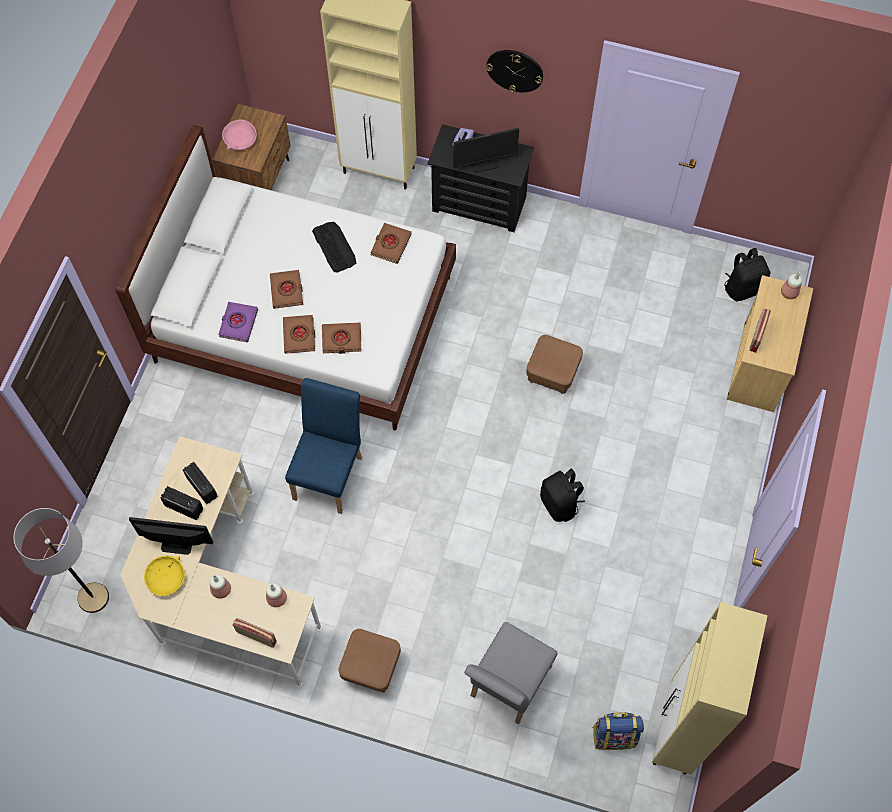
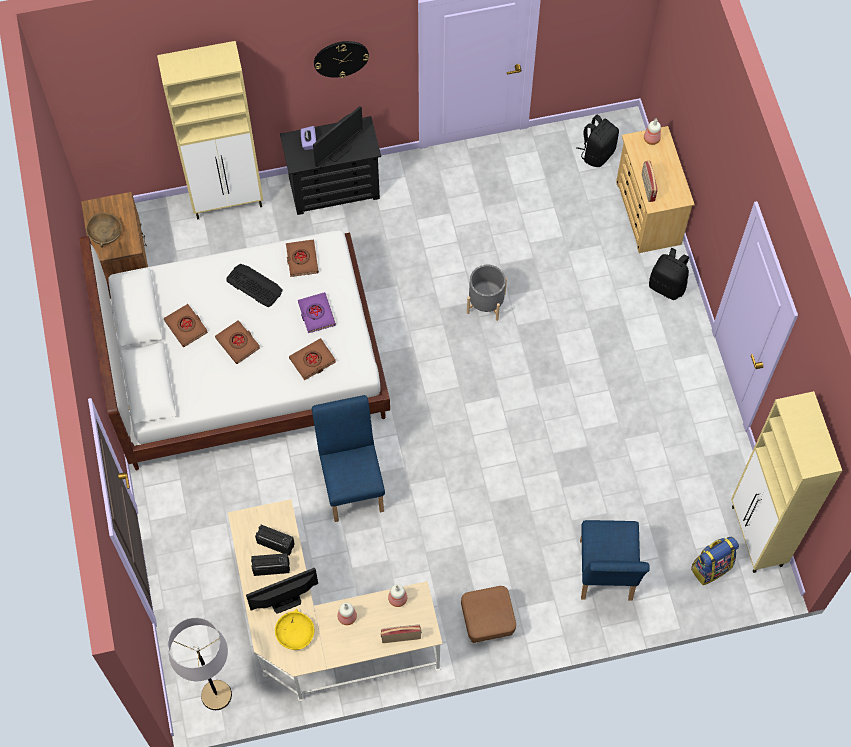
camera: 30 degrees left, 0 degrees up
(238, 323) = (214, 392): purple book -> purple book (316, 314)
(240, 139) = (105, 232): pink bowl -> brown bowl
(299, 335) = (274, 376): brown book -> brown book (186, 326)
(507, 686) = (605, 576): grey chair -> blue chair
(552, 373) = (486, 303): brown ottoman -> grey planter
(560, 504) = (558, 408): black backpack -> black backpack (667, 286)

